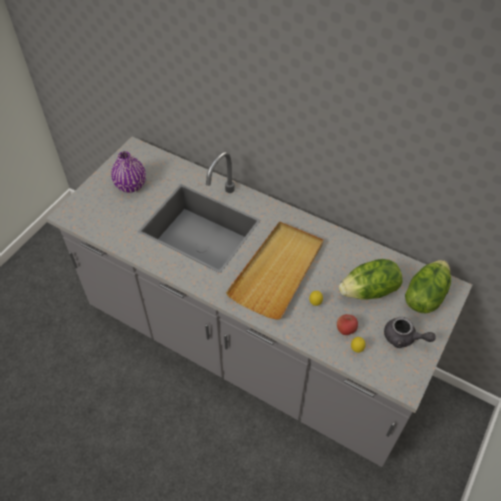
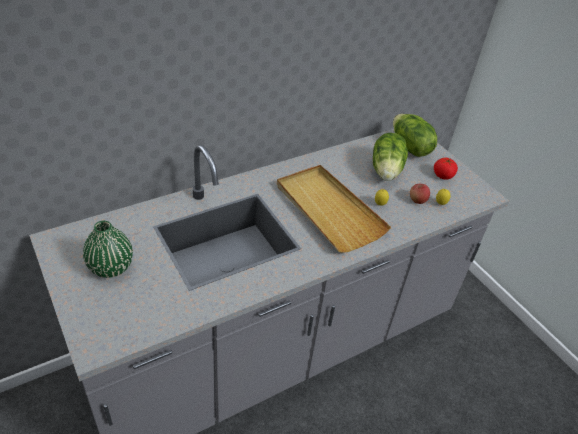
camera: 65 degrees left, 10 degrees down
(131, 185) = (111, 267): purple vase -> green vase
(403, 338) = (443, 176): grey teapot -> tomato

